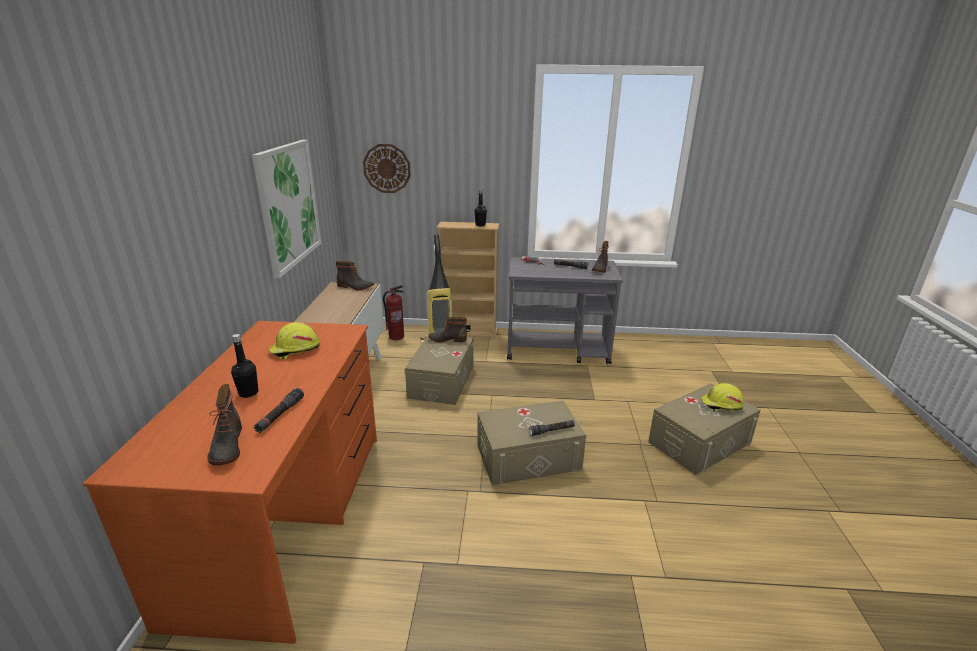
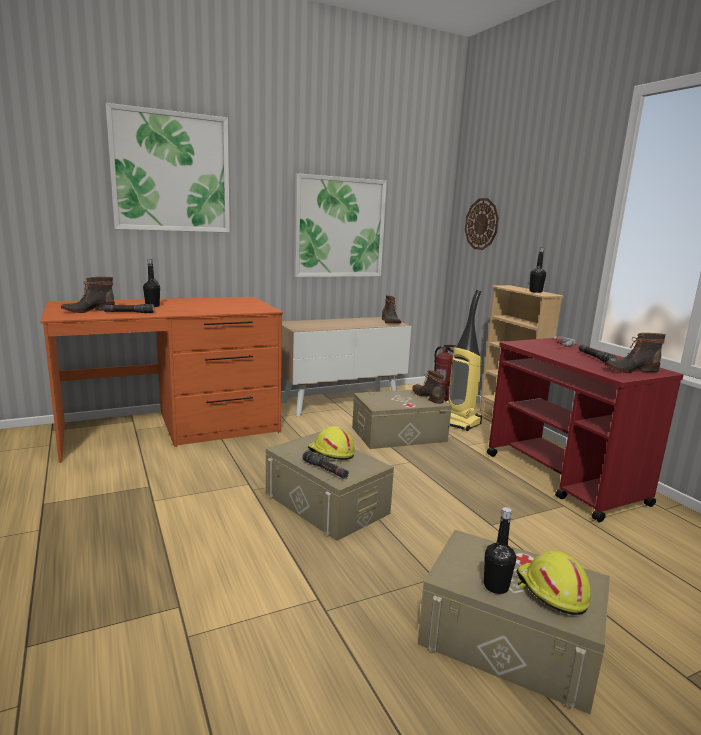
camera: 60 degrees right, 10 degrees down
(157, 197) = (171, 172): none -> picture
(295, 350) = (220, 305): yellow hard hat -> yellow hard hat (331, 453)
(558, 350) = (564, 479): grey cart -> red cart
(713, 418) = (496, 586): none -> black bottle

